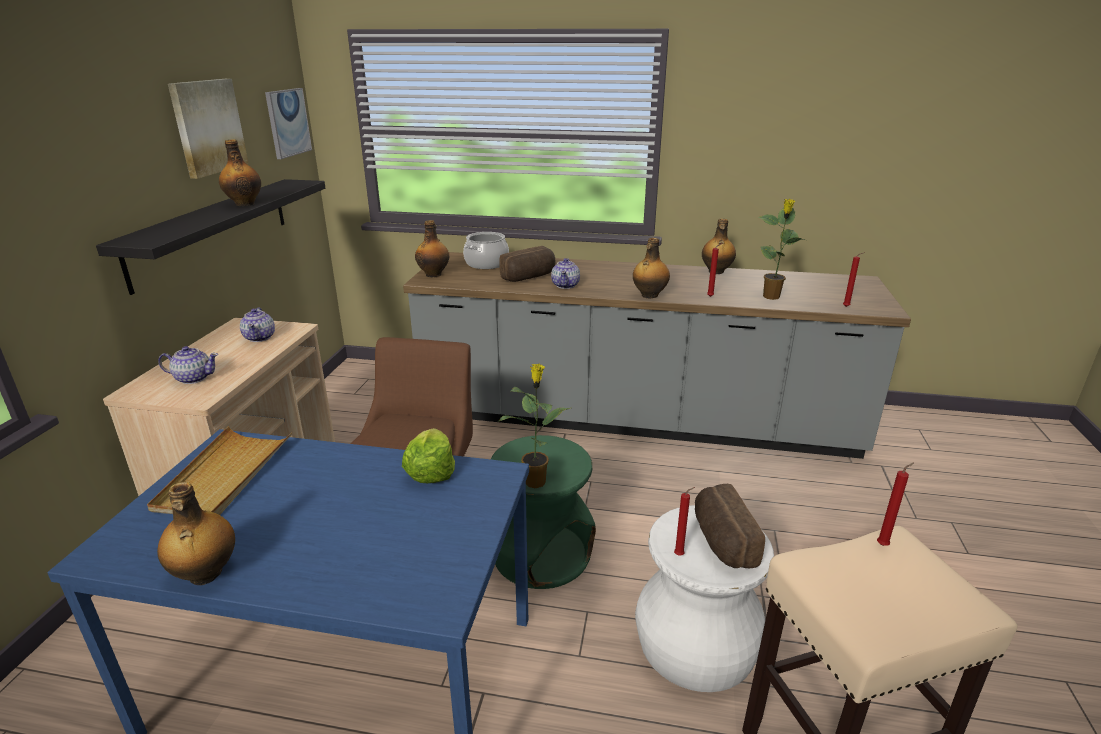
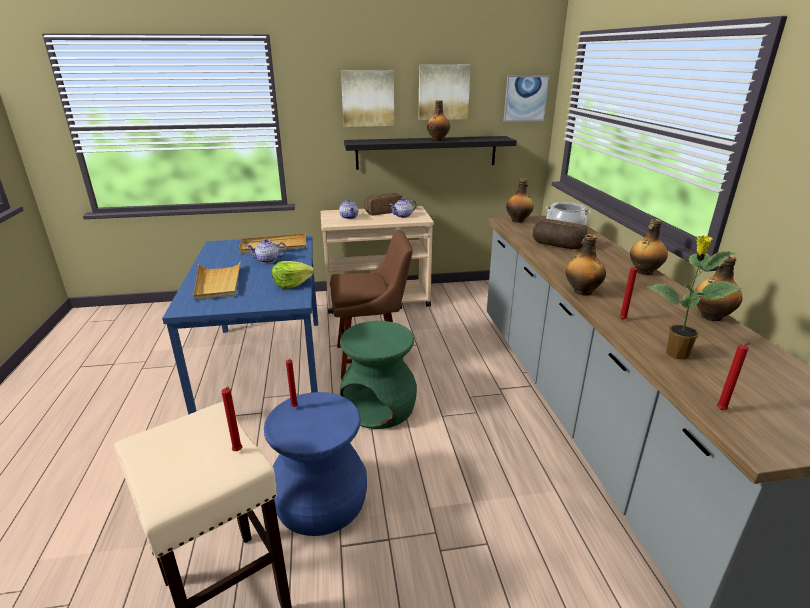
camera: 70 degrees right, 0 degrees up
(112, 156) = (368, 98): none -> picture
(205, 574) = (204, 262): bottle -> bottle (643, 272)
(348, 555) = (218, 283): none -> beige tray
(535, 481) = (354, 340): potted plant -> none
(566, 285) = (558, 259): teapot -> teapot (268, 260)
(697, 646) = (319, 501): white stool -> blue stool
(721, 541) = (315, 424): bread -> bread (383, 211)

